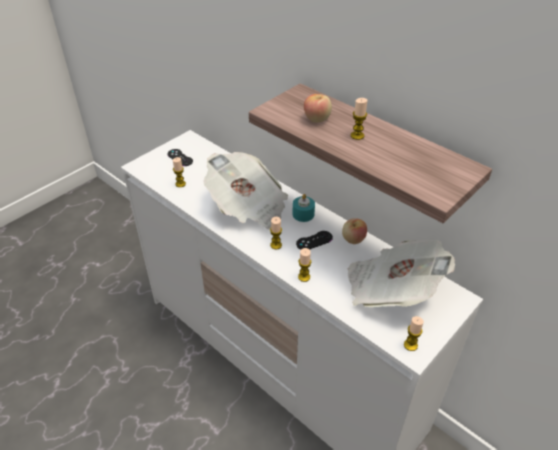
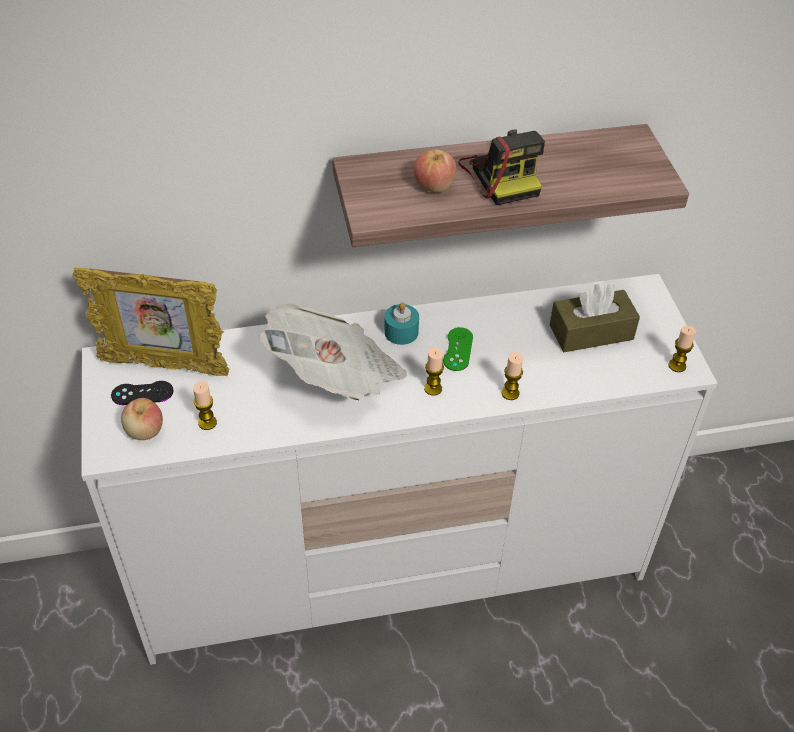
camera: 55 degrees left, 5 degrees up
(201, 155) = (164, 366): none -> picture frame
(314, 240) = (458, 349): black game controller -> green game controller
(353, 239) = (487, 314): apple -> apple (145, 431)
(357, 135) = (501, 175): candle -> camera
(391, 289) = (591, 332): newspaper -> brown tissue box

